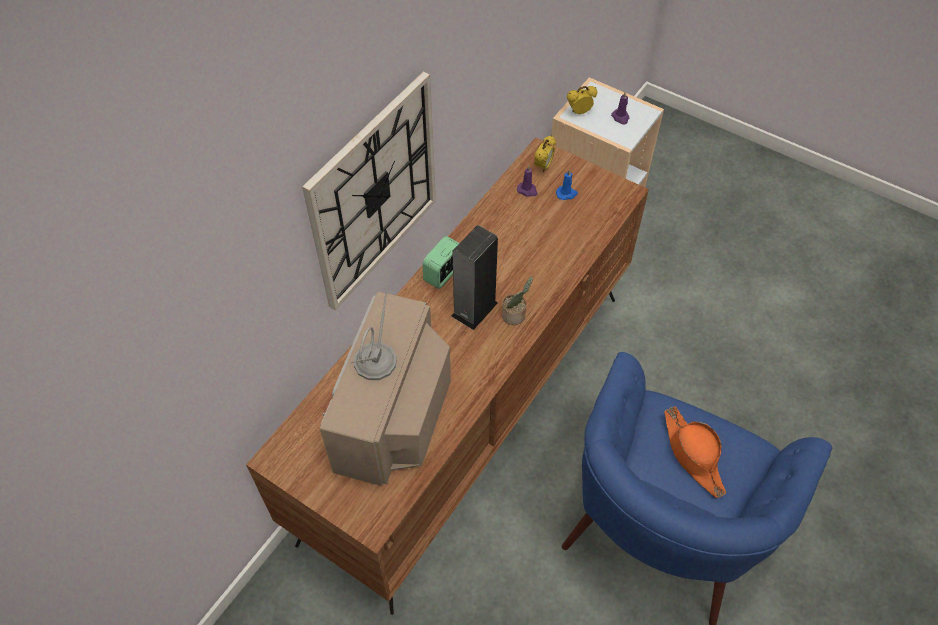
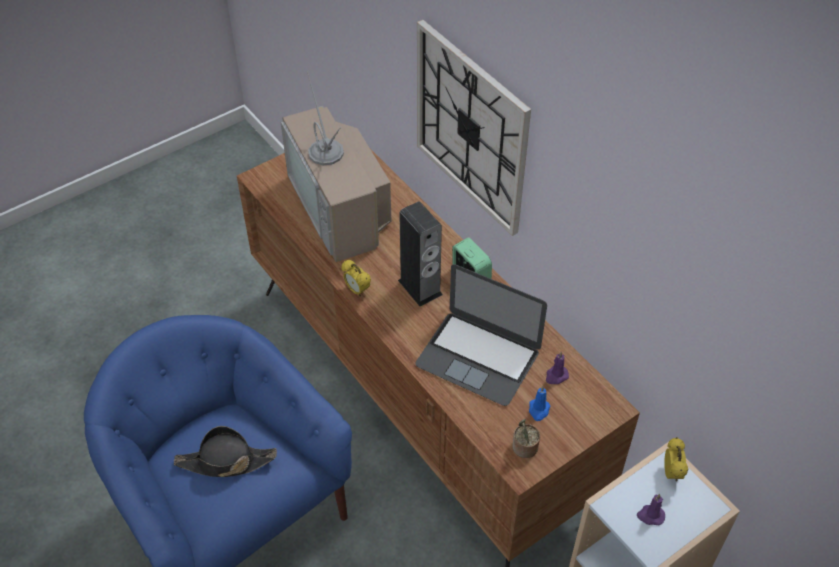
camera: 110 degrees right, 5 degrees down
(394, 414) = (341, 209): television -> television turned 150 degrees counterclockwise
(515, 315) = (399, 314): potted plant -> potted plant (524, 448)
(535, 244) = (478, 357): none -> laptop
(543, 166) = (588, 403): alarm clock -> alarm clock (357, 290)
(693, 454) = (225, 461): orange hat -> black hat

